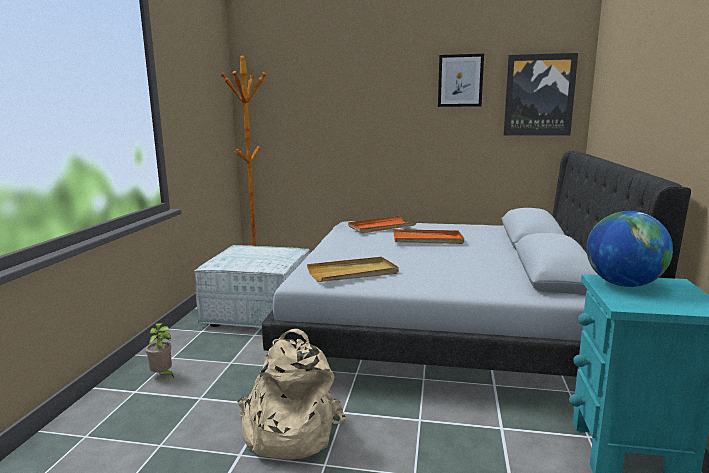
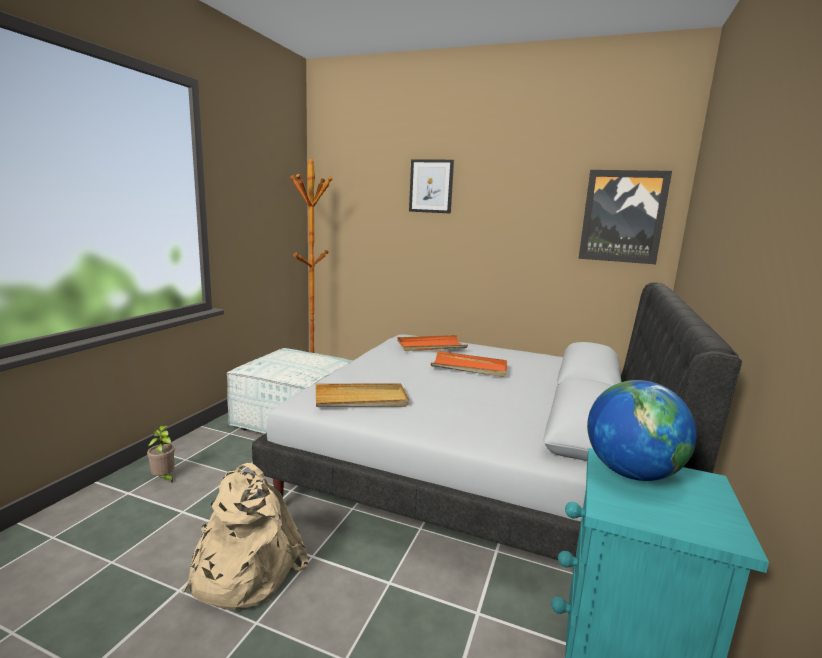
camera: 10 degrees right, 0 degrees up
(460, 80) = (535, 195): picture -> picture (431, 186)

